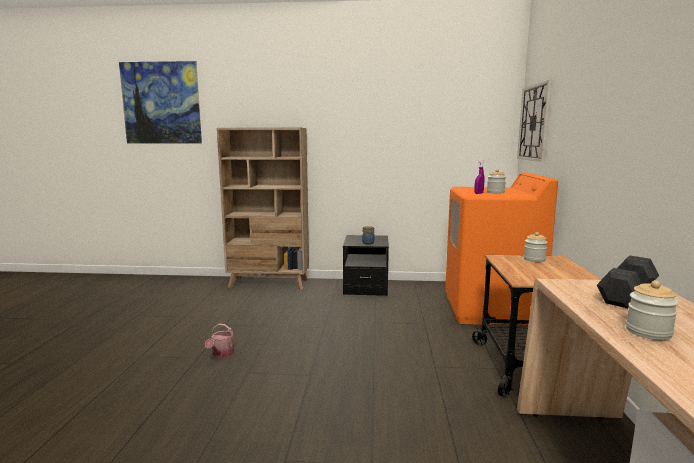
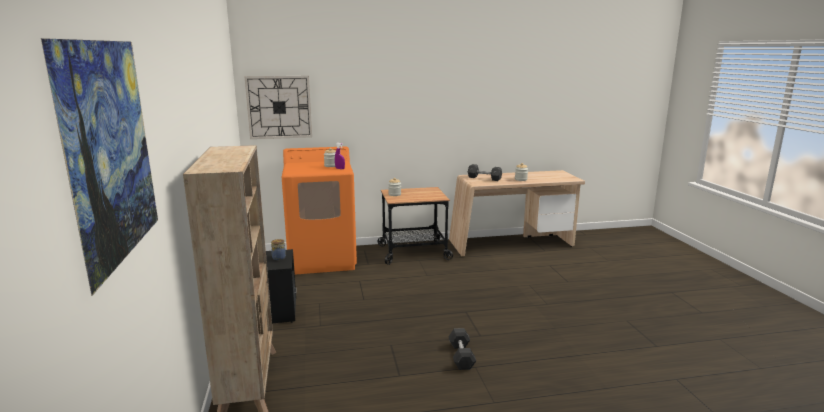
camera: 105 degrees left, 5 degrees up
(221, 354) = (461, 356): watering can -> grey dumbbell

